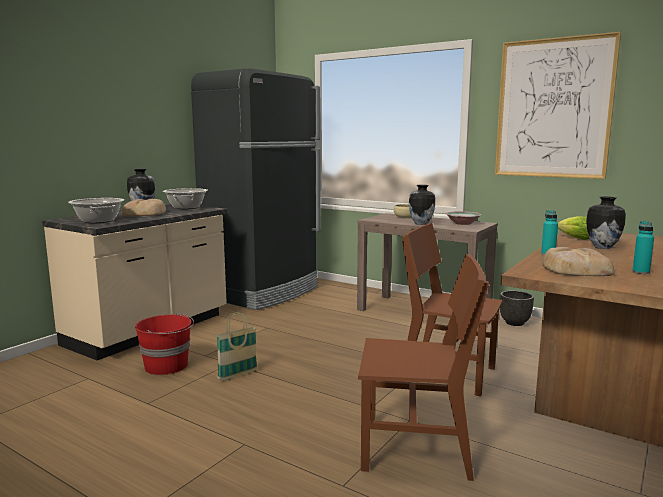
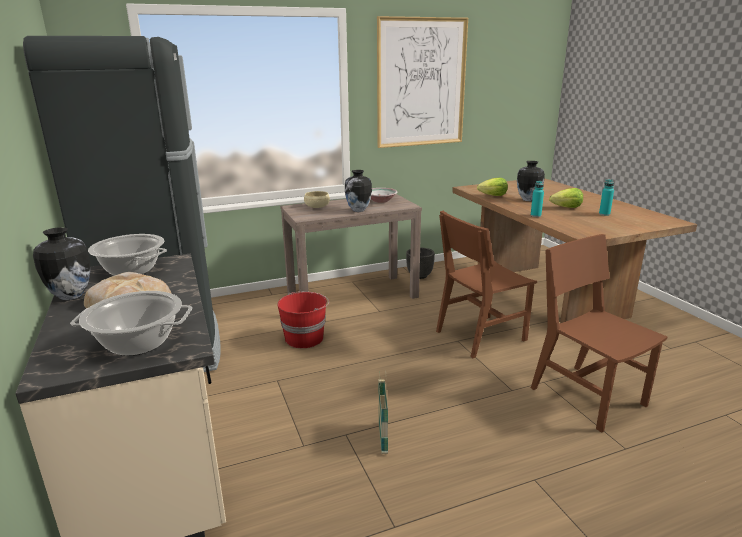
camera: 55 degrees left, 10 degrees up
(167, 366) = (302, 483): red bucket -> red bucket (305, 338)
(416, 448) = (587, 396): brown chair -> brown chair turned 75 degrees counterclockwise
(574, 269) = (584, 223): bread -> none
(618, 259) = (566, 208): none -> lettuce

